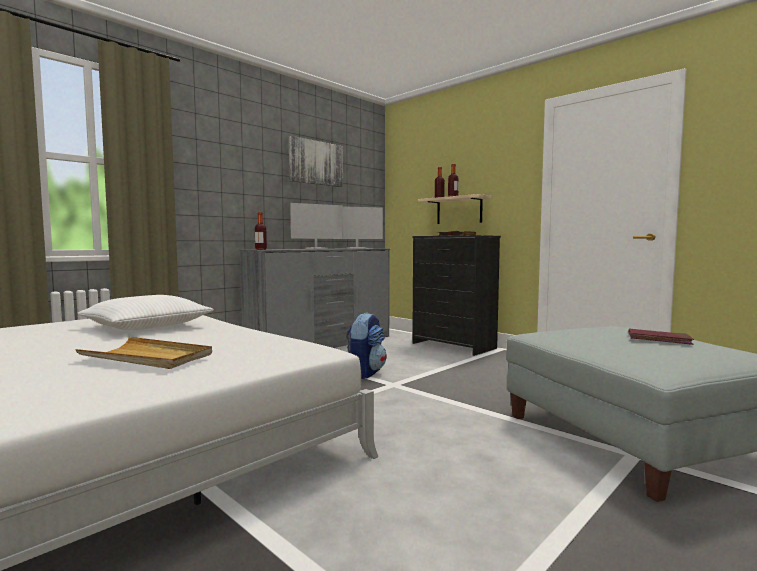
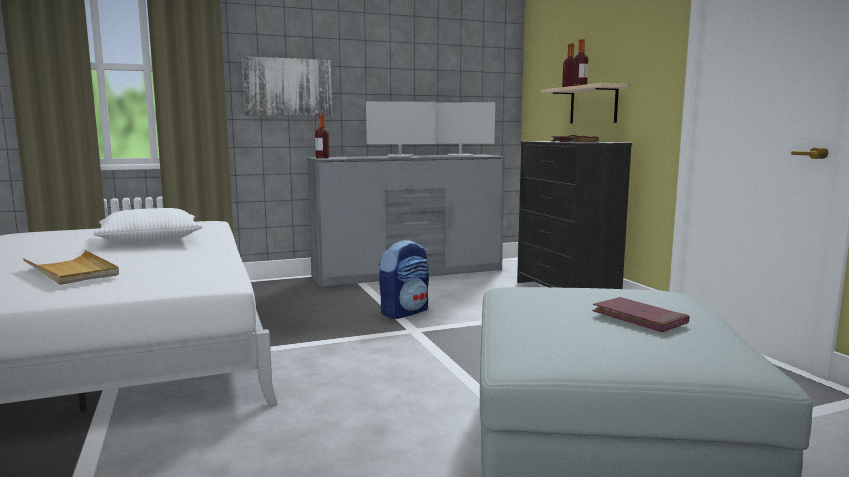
camera: 25 degrees right, 5 degrees up
(315, 163) = (412, 48): picture -> picture (287, 87)

